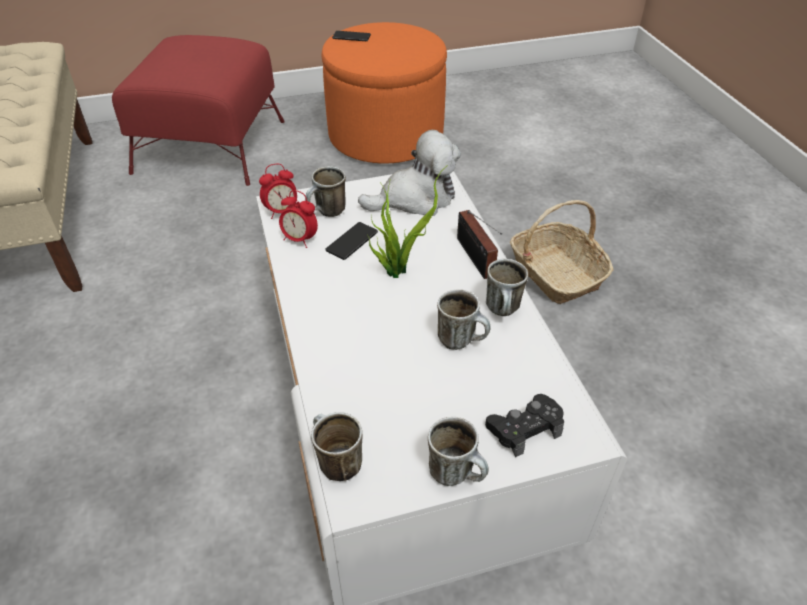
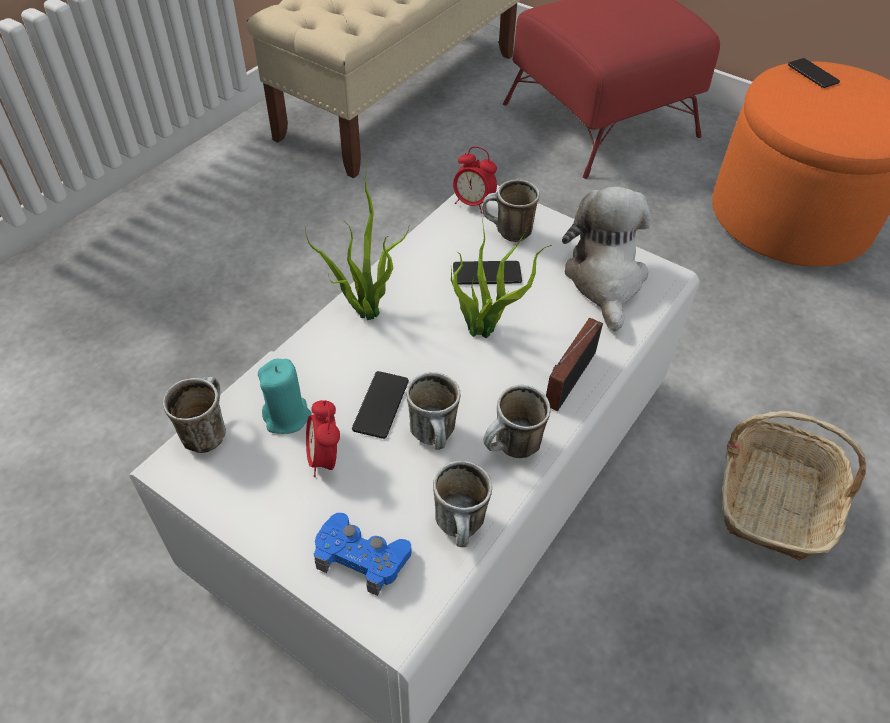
camera: 50 degrees right, 5 degrees up
(300, 239) = (449, 238): alarm clock -> alarm clock (325, 459)
(314, 314) = (364, 309): none -> potted plant
(369, 407) = (287, 416): none -> turquoise candle
(409, 352) = (381, 405): none -> phone
(415, 199) = (605, 280): plush toy -> plush toy turned 120 degrees counterclockwise
(457, 474) = (260, 530): mug -> mug (462, 529)
(525, 428) = (362, 557): black game controller -> blue game controller

